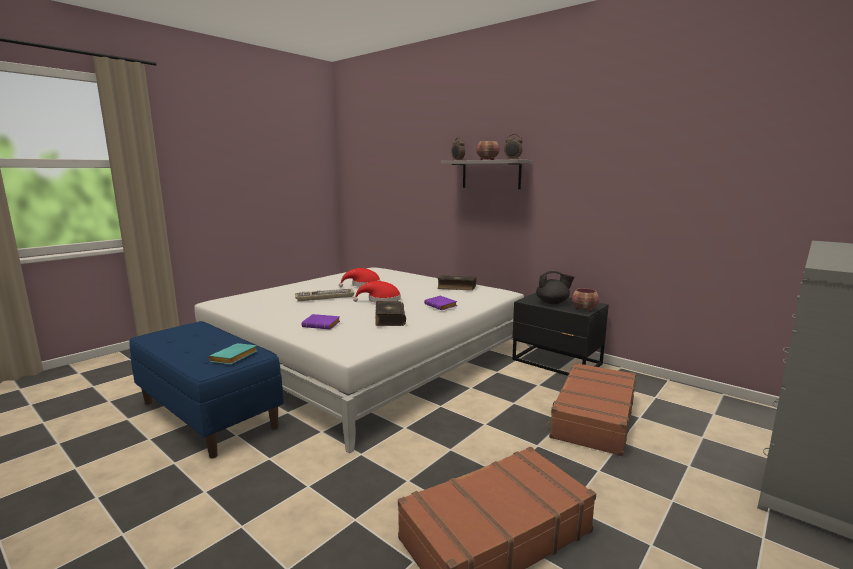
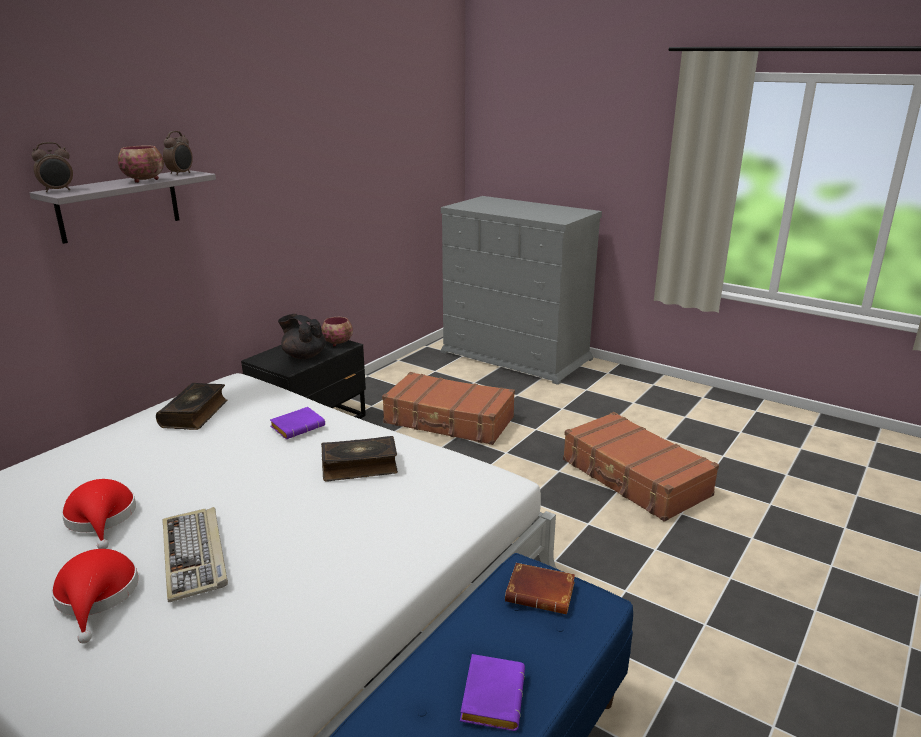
camera: 95 degrees left, 10 degrees up
(234, 358) = (542, 593): turquoise book -> brown book
(322, 325) = (387, 526): purple book -> purple book (490, 695)
(381, 300) = (247, 482): red hat -> red hat (97, 596)
(553, 303) = (304, 356): black teapot -> black teapot turned 60 degrees counterclockwise

